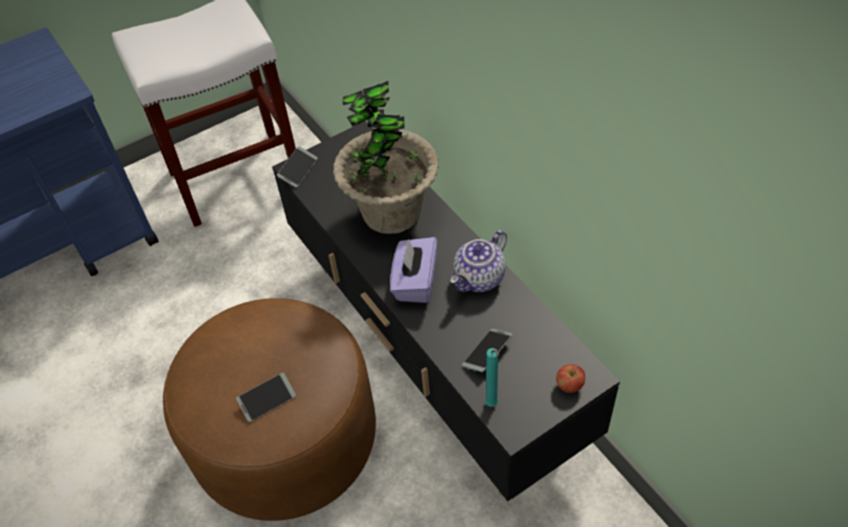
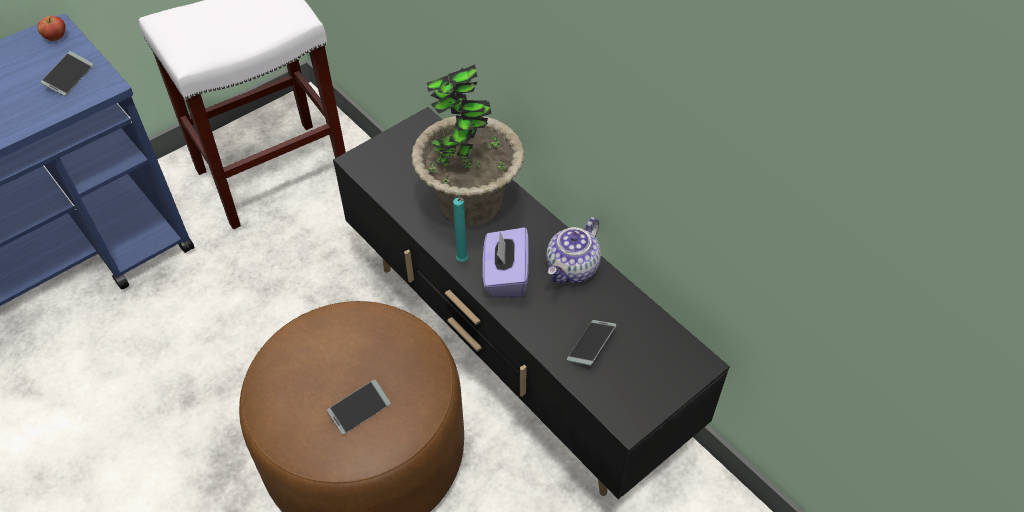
camera: 10 degrees left, 0 degrees up
(298, 170) = (362, 162): phone -> phone (69, 78)
(492, 405) = (603, 399): turquoise candle -> turquoise candle (463, 261)
(569, 385) = (679, 374): apple -> apple (56, 37)

